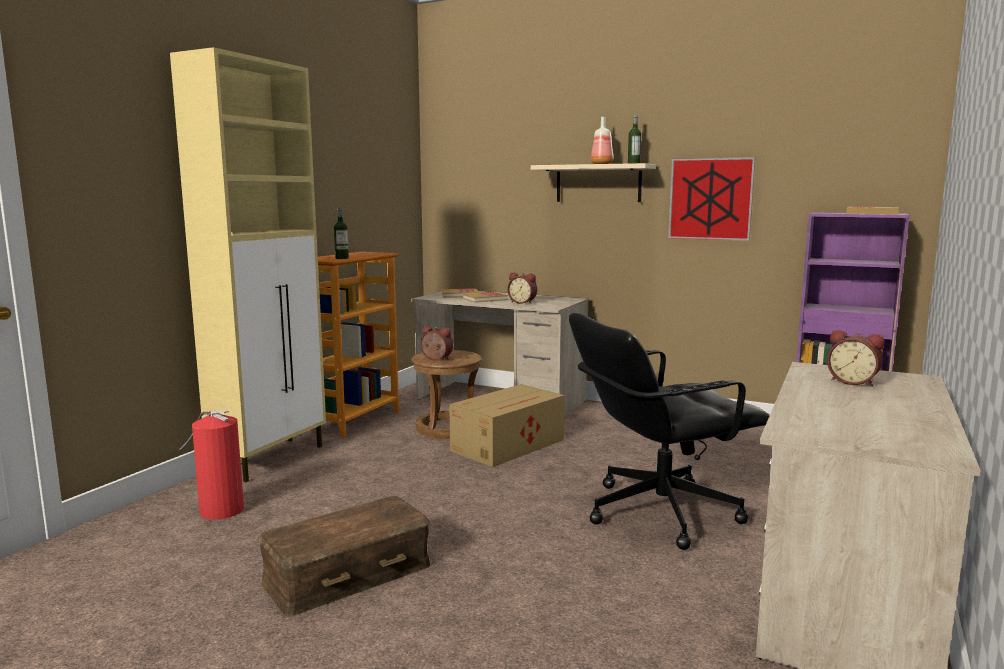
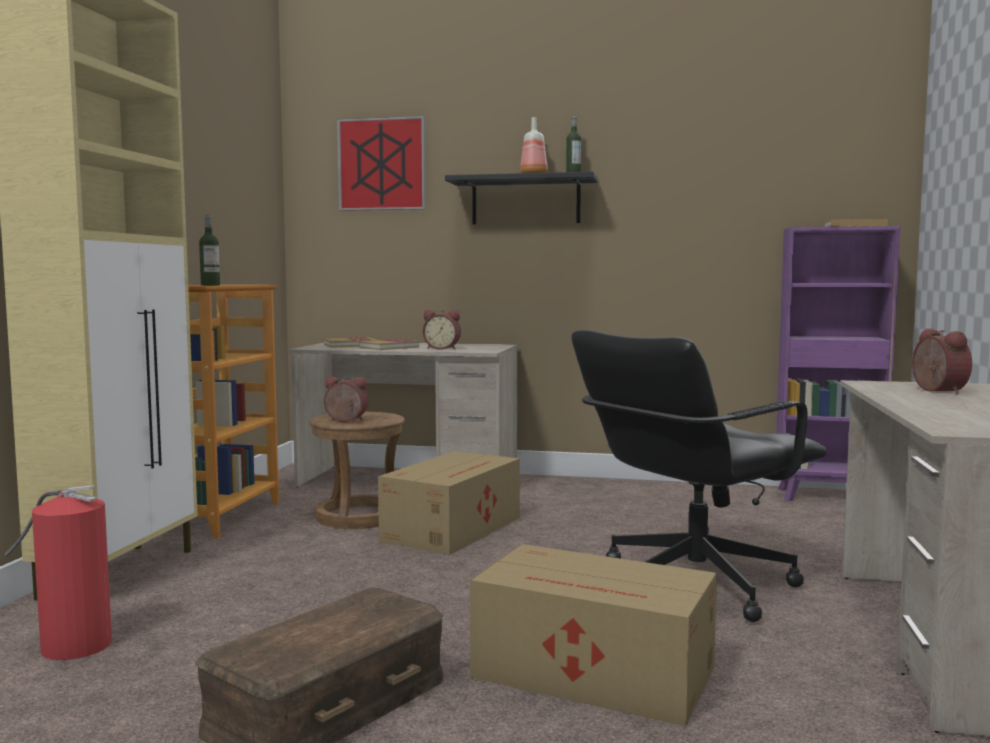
camera: 15 degrees left, 5 degrees down
(537, 575) = (596, 674): none -> cardboard box
(598, 183) = (526, 201): beige shelf -> black shelf
(710, 199) = (664, 217): picture -> picture (382, 164)
(853, 382) = (936, 391): alarm clock -> alarm clock turned 120 degrees counterclockwise

